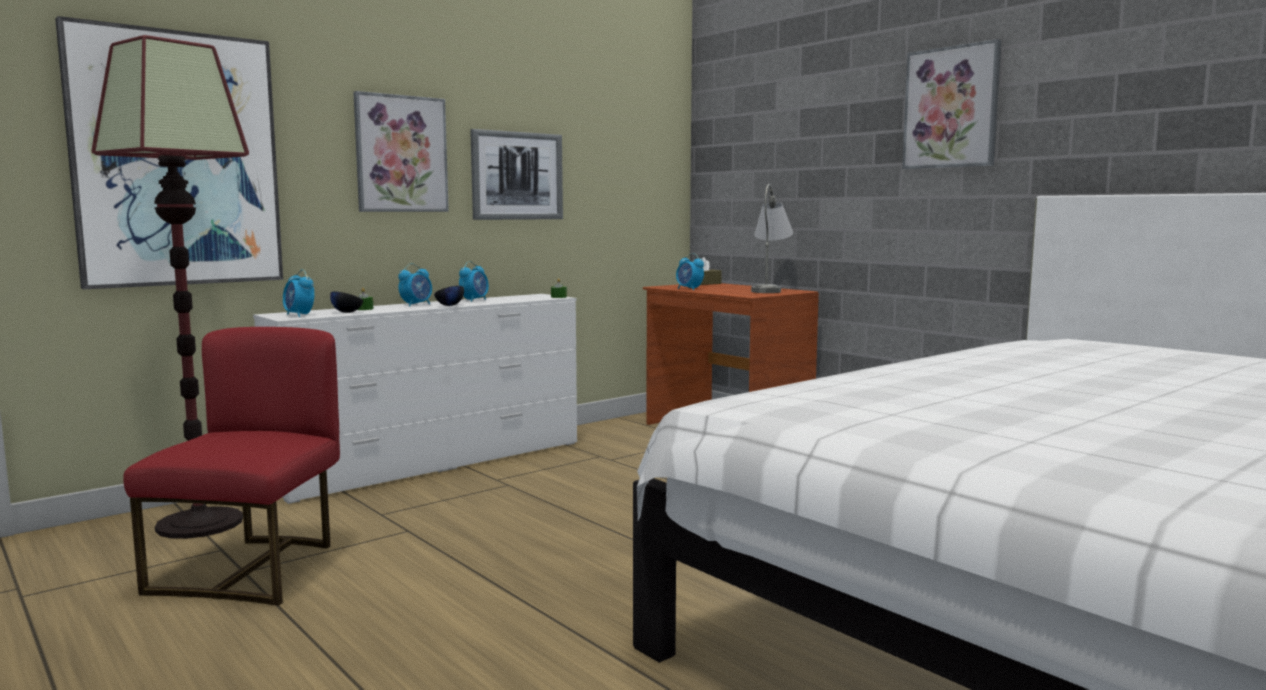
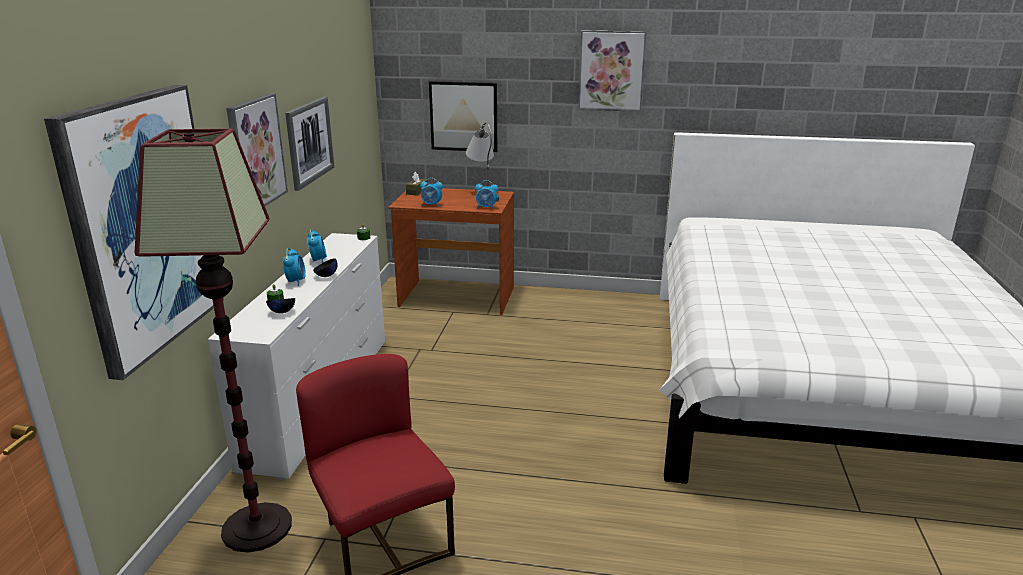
camera: 40 degrees left, 15 degrees up
(299, 315) = (257, 329): alarm clock -> alarm clock (486, 208)
(772, 189) = (463, 116): none -> picture

